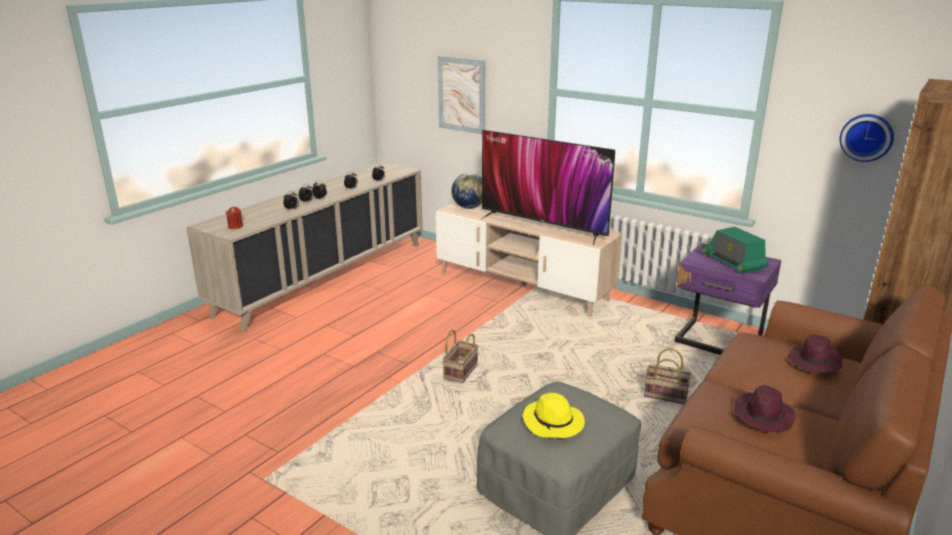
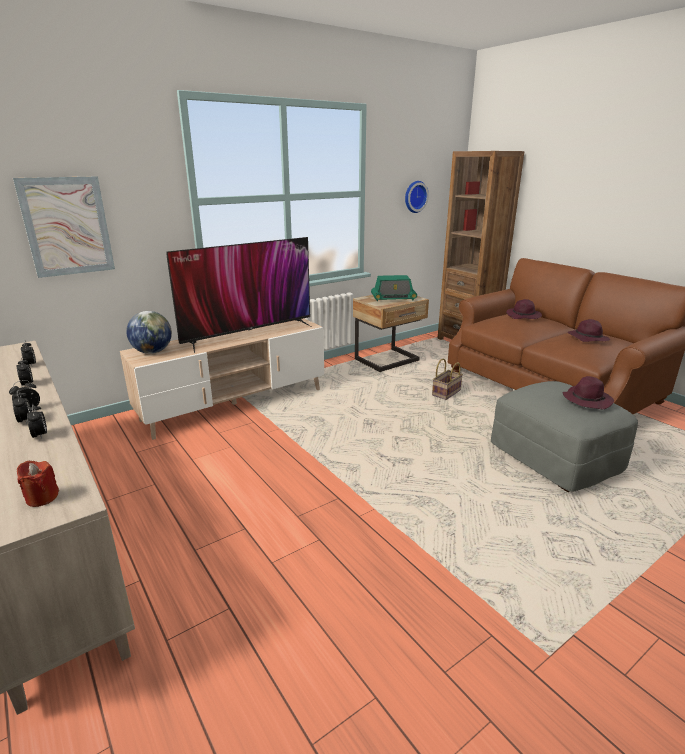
camera: 70 degrees left, 0 degrees up
(460, 371) = (370, 468): basket -> none
(554, 423) = (587, 399): yellow hat -> purple hat
(717, 342) = (388, 361): purple nightstand -> beige nightstand

